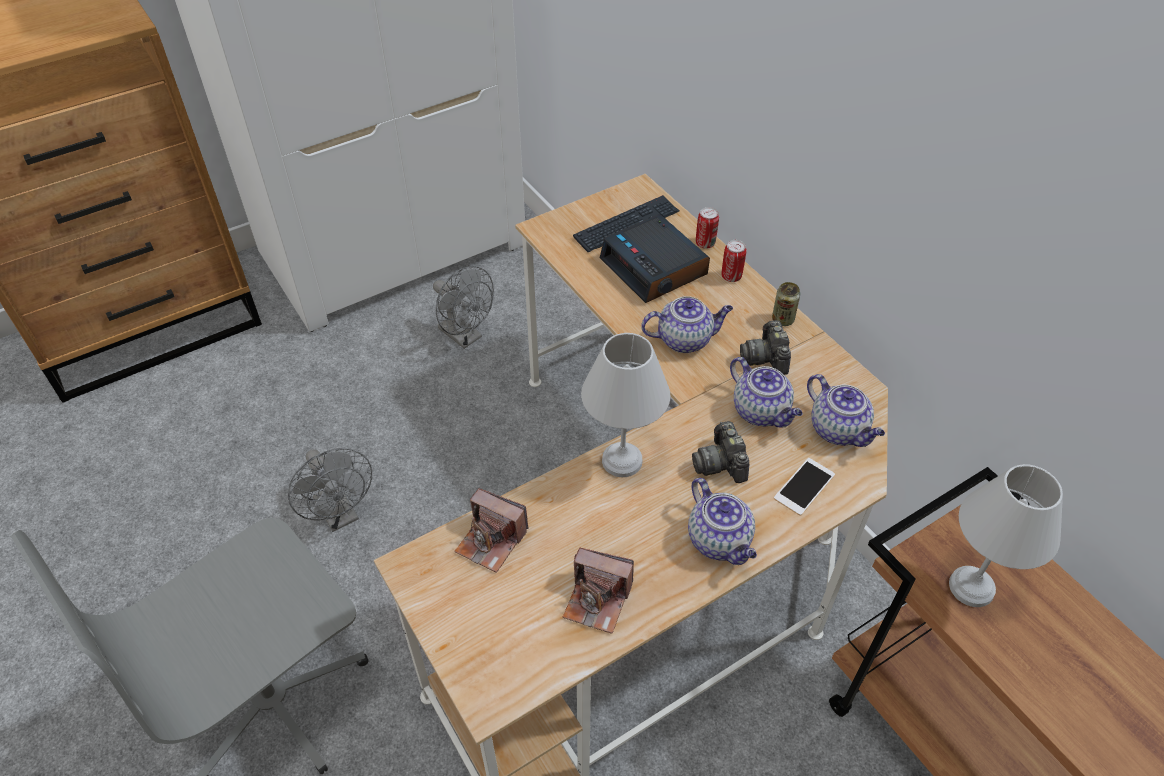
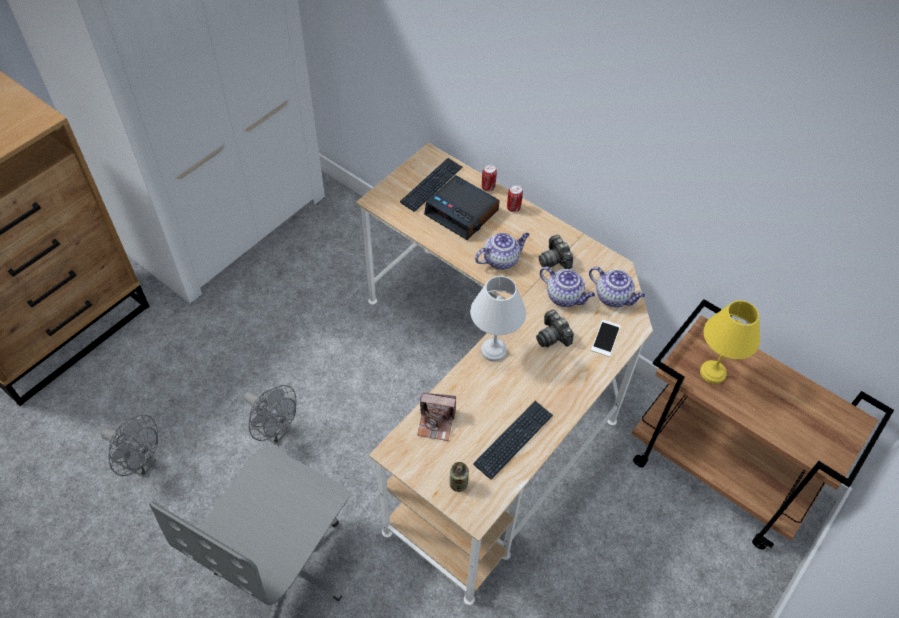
camera: 20 degrees left, 5 degrees up
(465, 336) = (308, 279): grey fan -> grey fan (141, 463)
(597, 600) = (513, 440): camera -> keyboard
(720, 541) = (570, 385): teapot -> none
(782, 319) = (556, 231): can -> can (458, 484)
(973, 589) = (714, 373): white table lamp -> yellow table lamp

